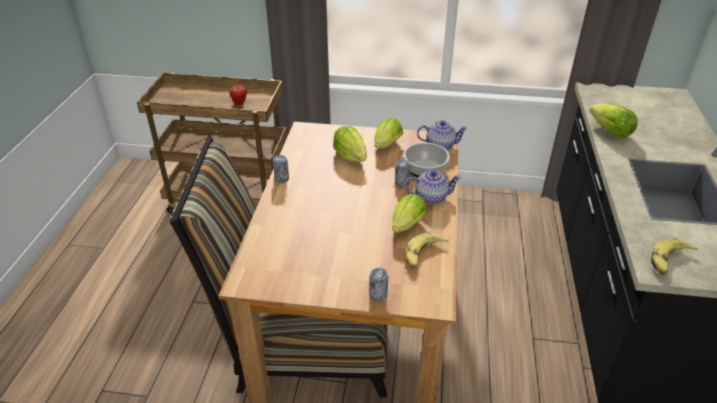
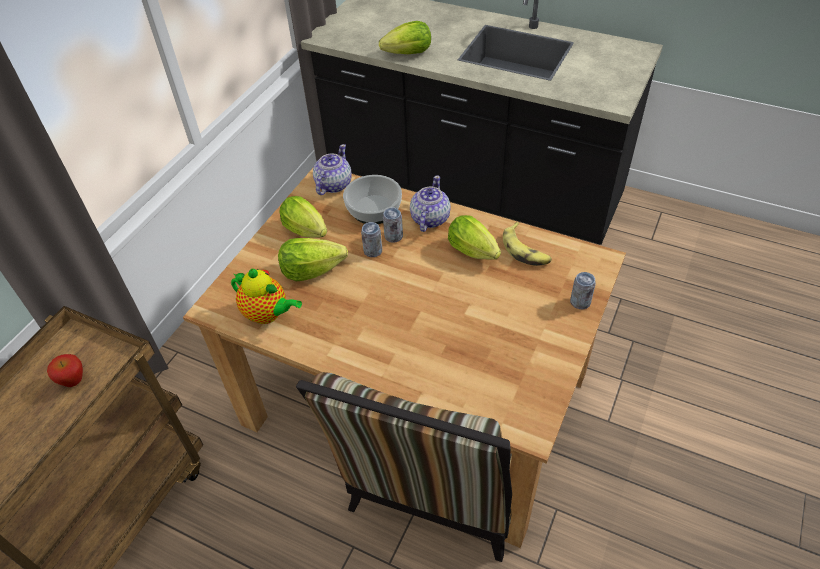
camera: 70 degrees left, 10 degrees up
(281, 179) = (327, 354): can -> can (373, 251)
(306, 149) = (268, 314): none -> teapot
(669, 261) = (607, 91): banana -> none

